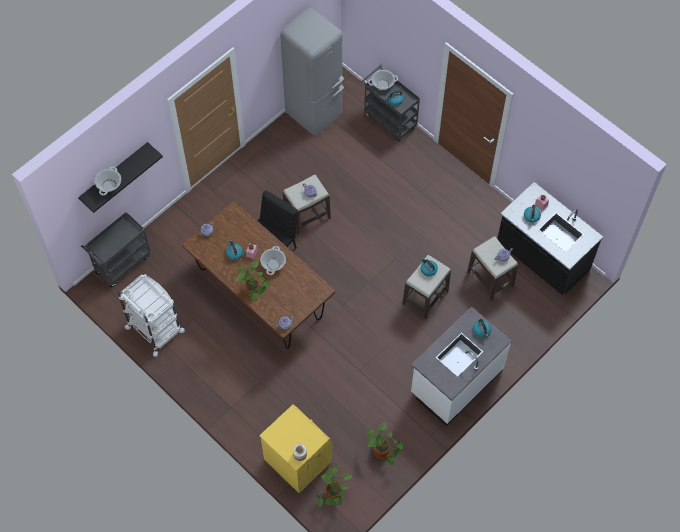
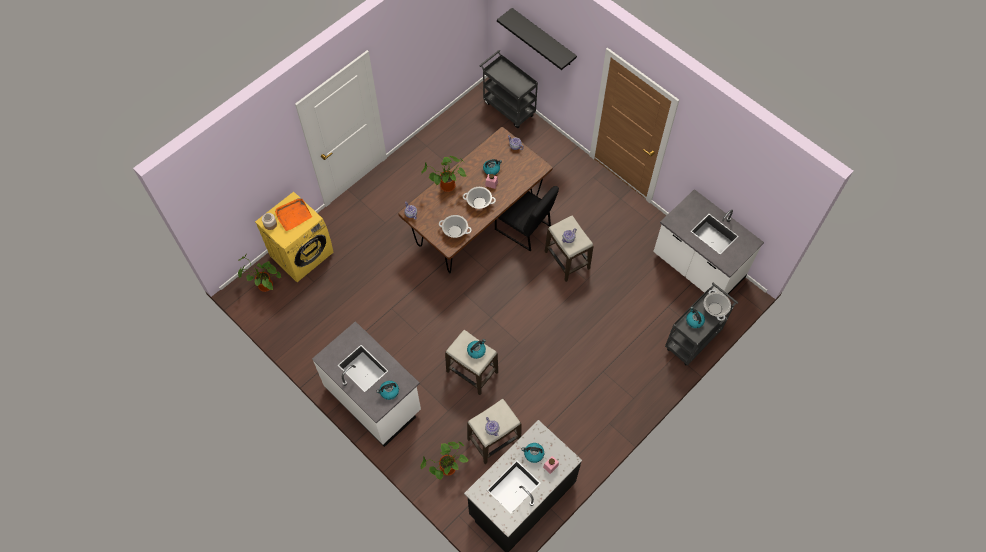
camera: 90 degrees right, 0 degrees up
(109, 185) = (525, 29): cooking pot -> cooking pot (455, 231)
(155, 329) = (441, 138): white cart -> none
(289, 432) = (293, 215): none -> orange tray
(315, 112) = (697, 267): grey fridge -> white counter
(383, 453) = (302, 329): potted plant -> potted plant (447, 469)

